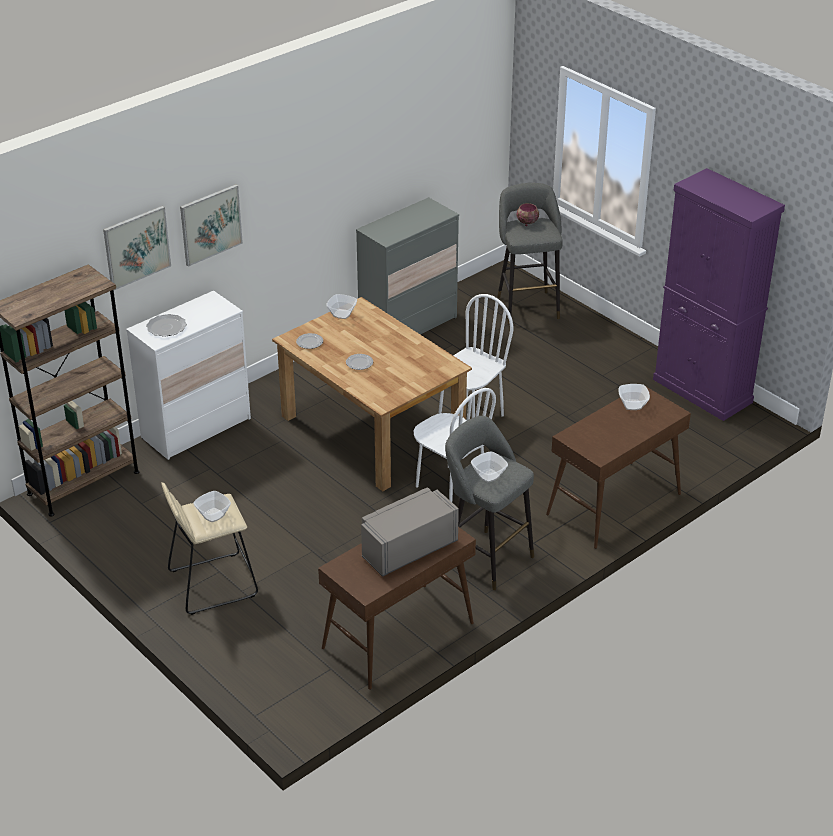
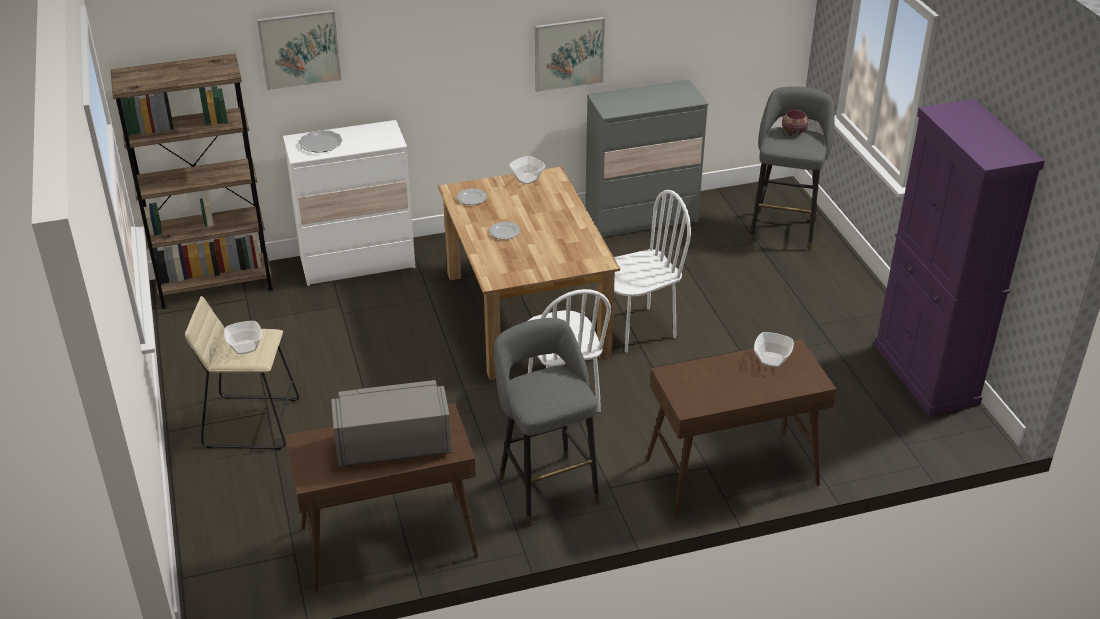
camera: 25 degrees right, 0 degrees up
(211, 224) = (396, 45): picture -> picture (569, 54)
(488, 475) = (539, 390): bowl -> none

